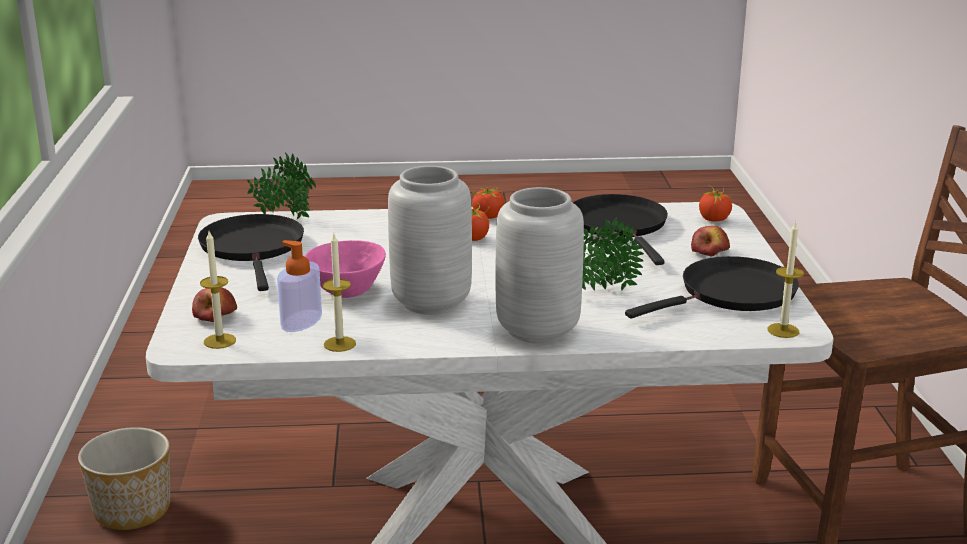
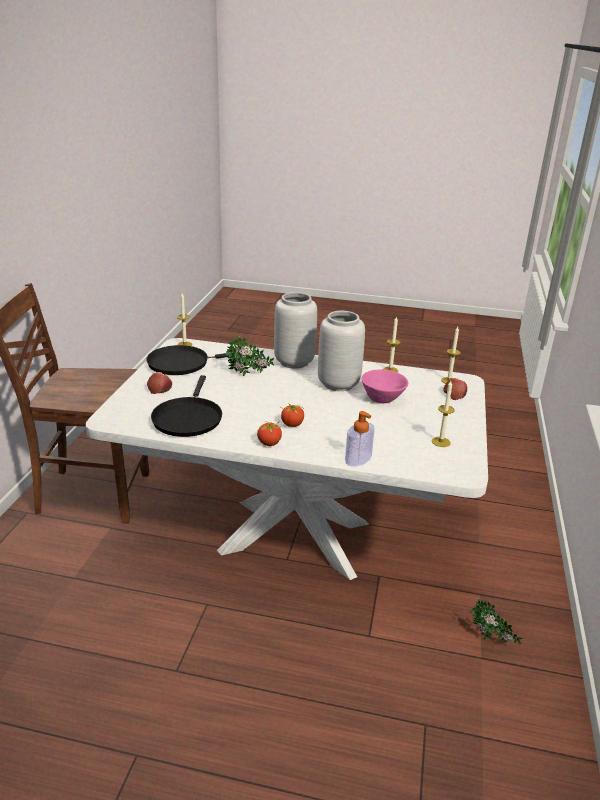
camera: 165 degrees left, 5 degrees up
(131, 510) = (507, 585): planter -> none
(253, 248) = (441, 442): black frying pan -> candle
(283, 216) = (421, 472): potted plant -> potted plant (491, 640)
(301, 321) = (408, 384): soap dispenser -> soap dispenser (358, 458)
(714, 219) = (121, 412): tomato -> none

